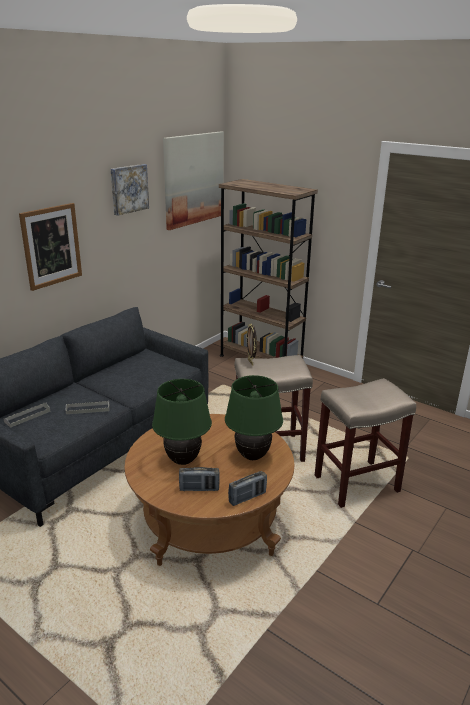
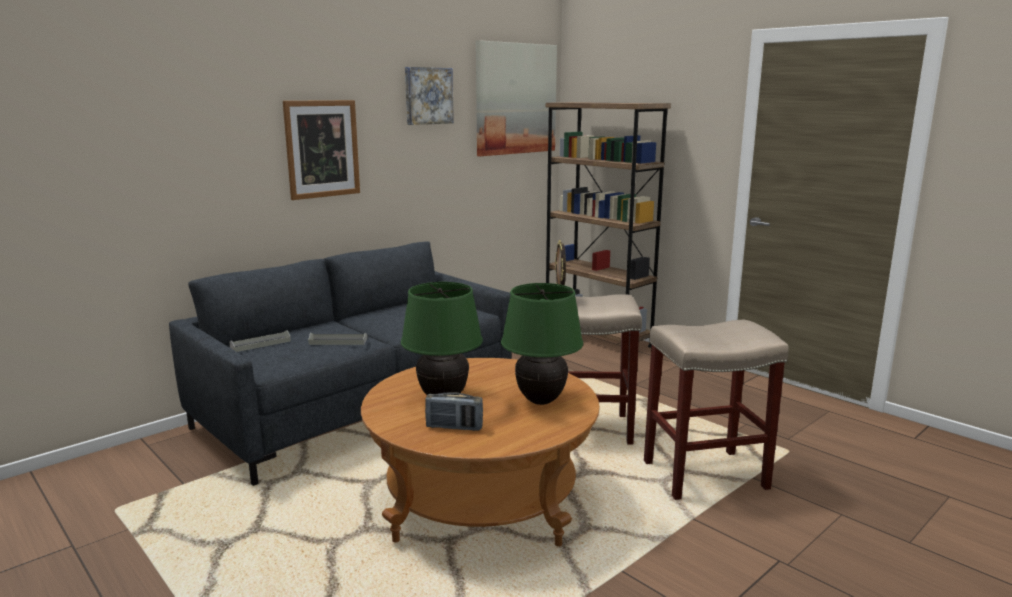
camera: 10 degrees right, 10 degrees down
(247, 497) = (518, 441): radio -> none

